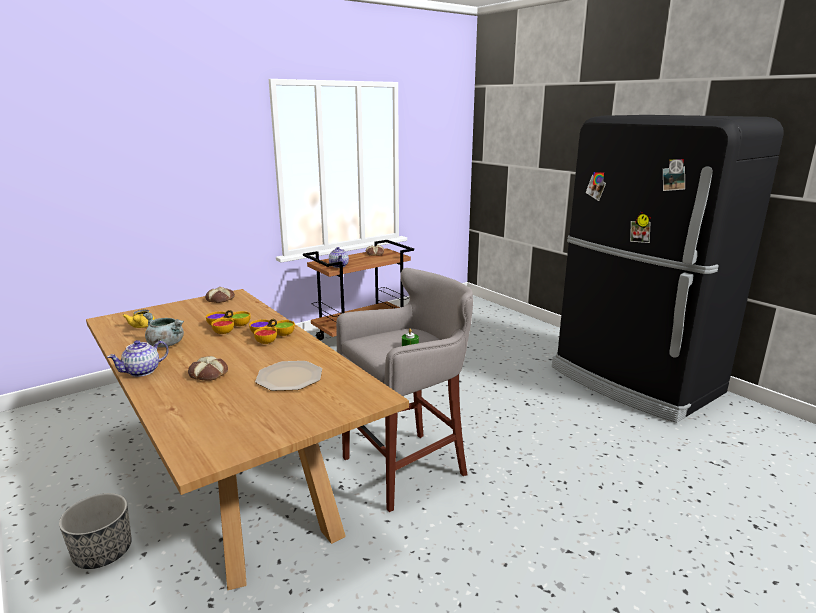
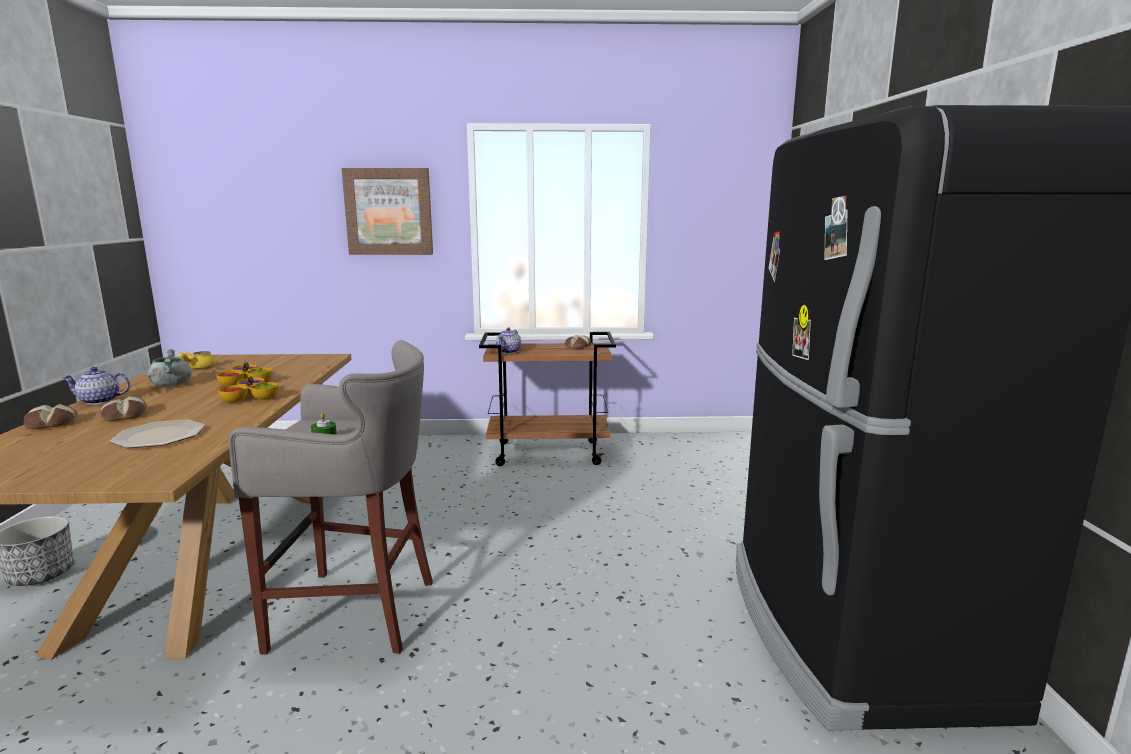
camera: 35 degrees right, 5 degrees down
(207, 158) = (389, 212): none -> picture
(220, 299) = (308, 359): bread -> bread (51, 424)

